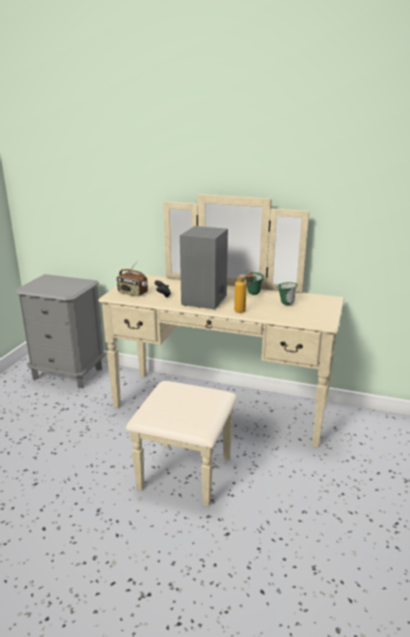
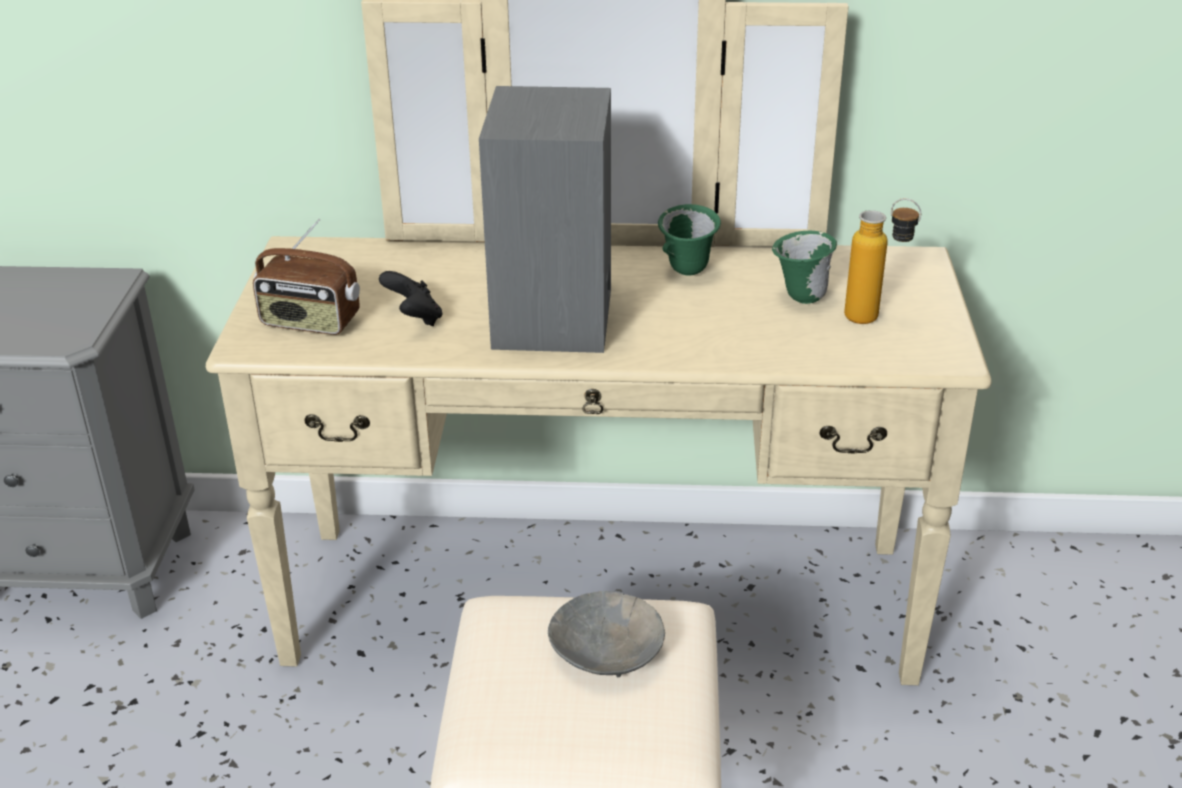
camera: 15 degrees left, 10 degrees up
(194, 397) = (607, 650): none -> grey bowl
(243, 312) = (695, 351): bottle -> bottle (874, 320)

